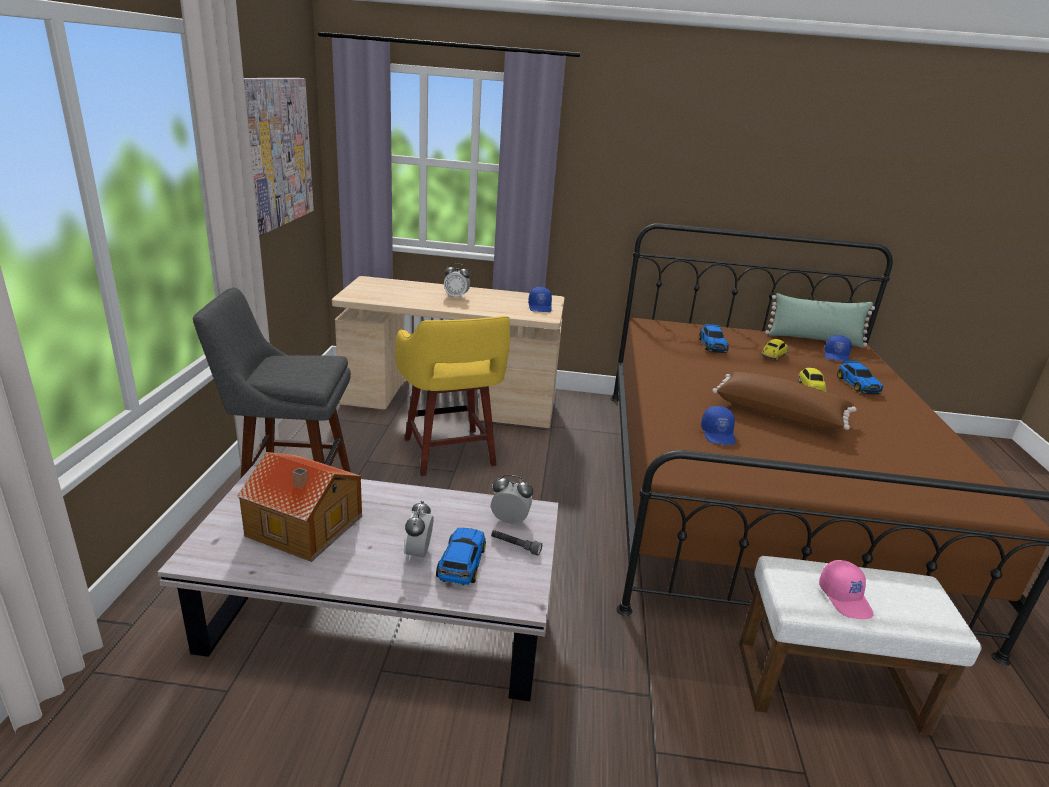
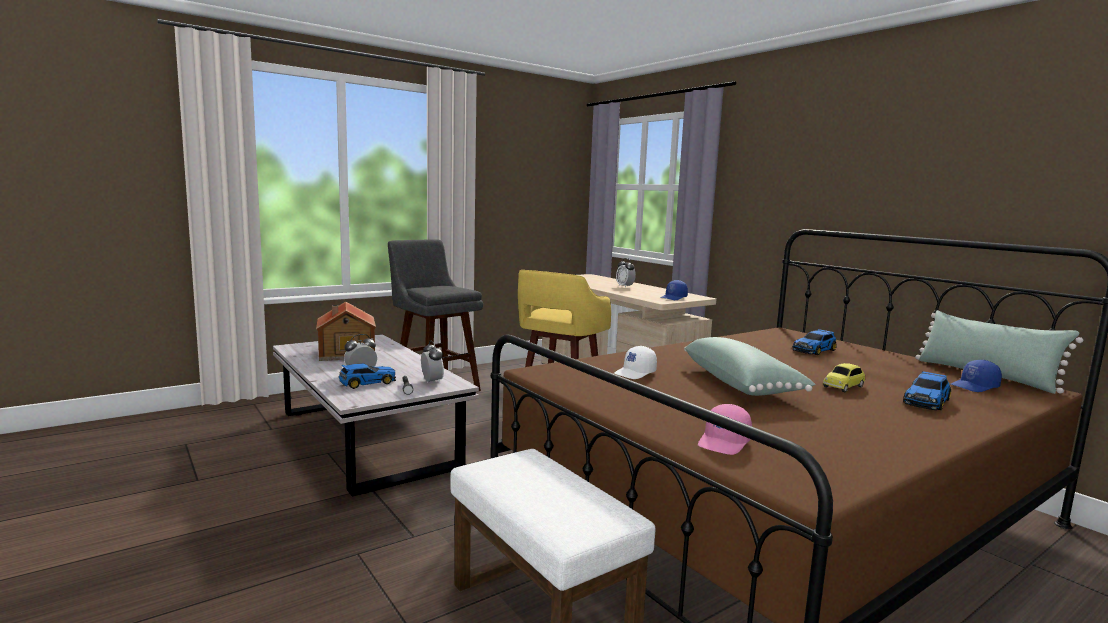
camera: 50 degrees right, 15 degrees down
(275, 153) = (524, 175): picture -> none
(718, 434) = (635, 373): blue cap -> white cap
(773, 355) = (872, 368): toy car -> none
(779, 413) = (741, 384): brown pillow -> green pillow
(845, 598) = (525, 484): pink cap -> pink cap (724, 443)

